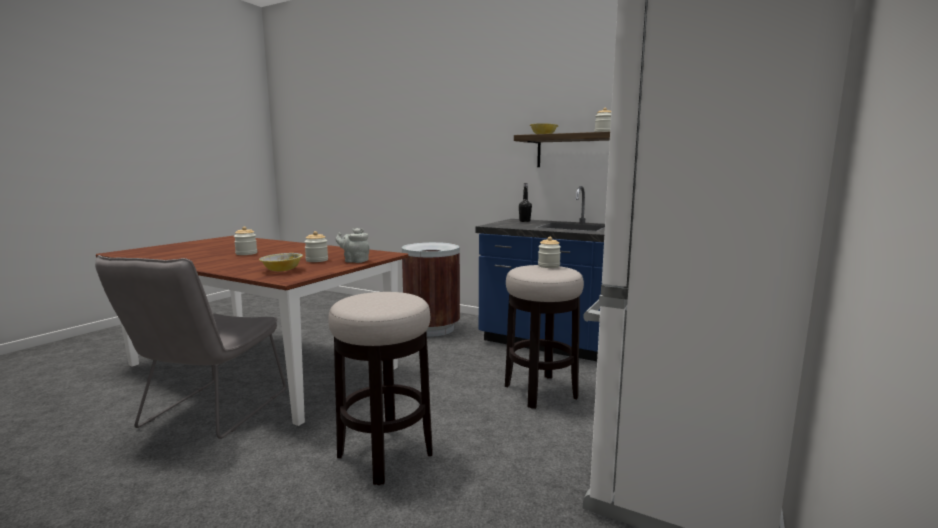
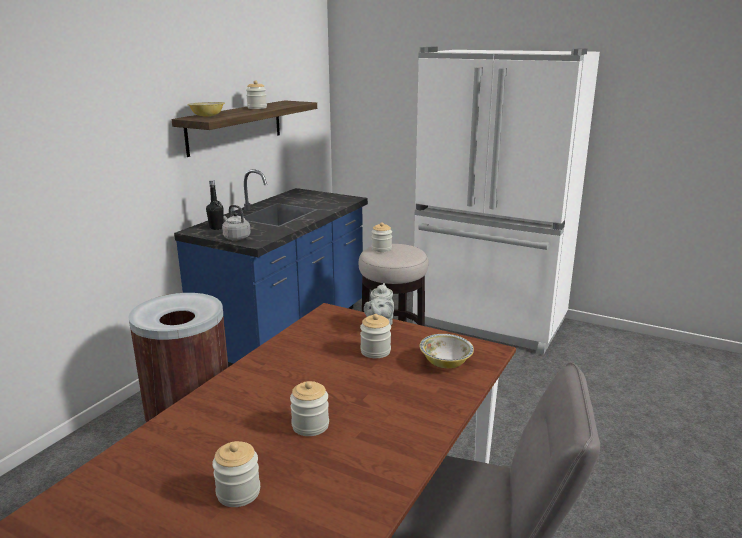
camera: 90 degrees left, 10 degrees up
(210, 249) = (238, 492): none -> jar
(385, 455) = (515, 431): stool -> none
(501, 223) = (236, 237): none -> grey kettle

